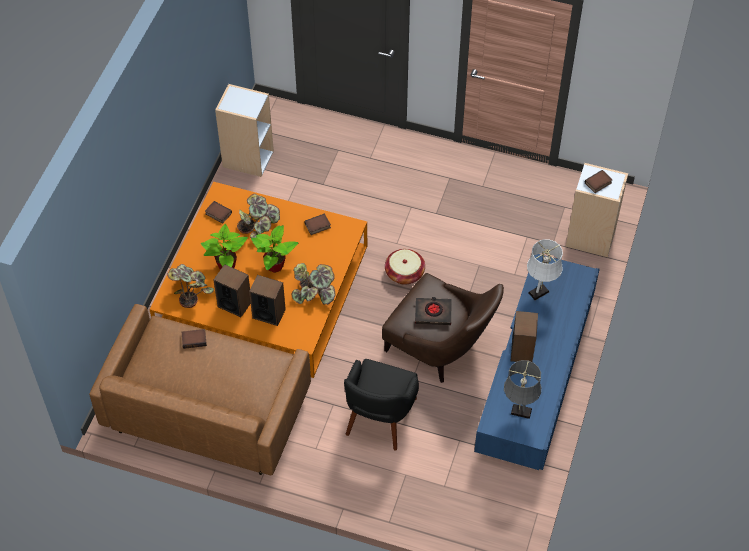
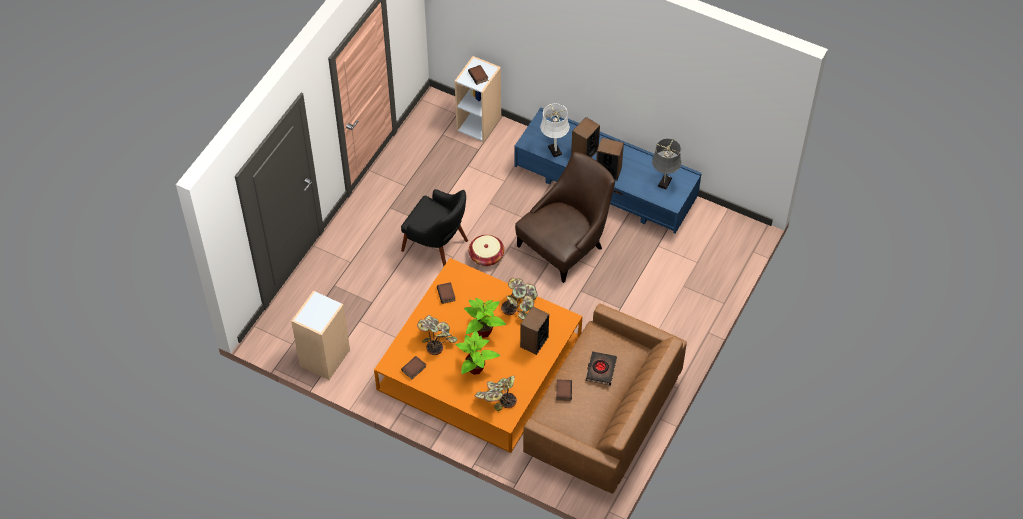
camera: 80 degrees left, 0 degrees up
(234, 304) = (518, 366): speaker -> speaker (584, 153)
(380, 418) = (629, 295): black armchair -> black armchair (436, 246)
(433, 313) = (560, 223): black book -> black book (600, 369)

